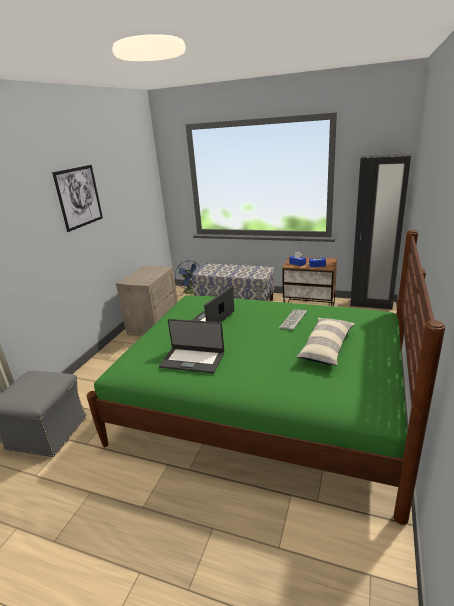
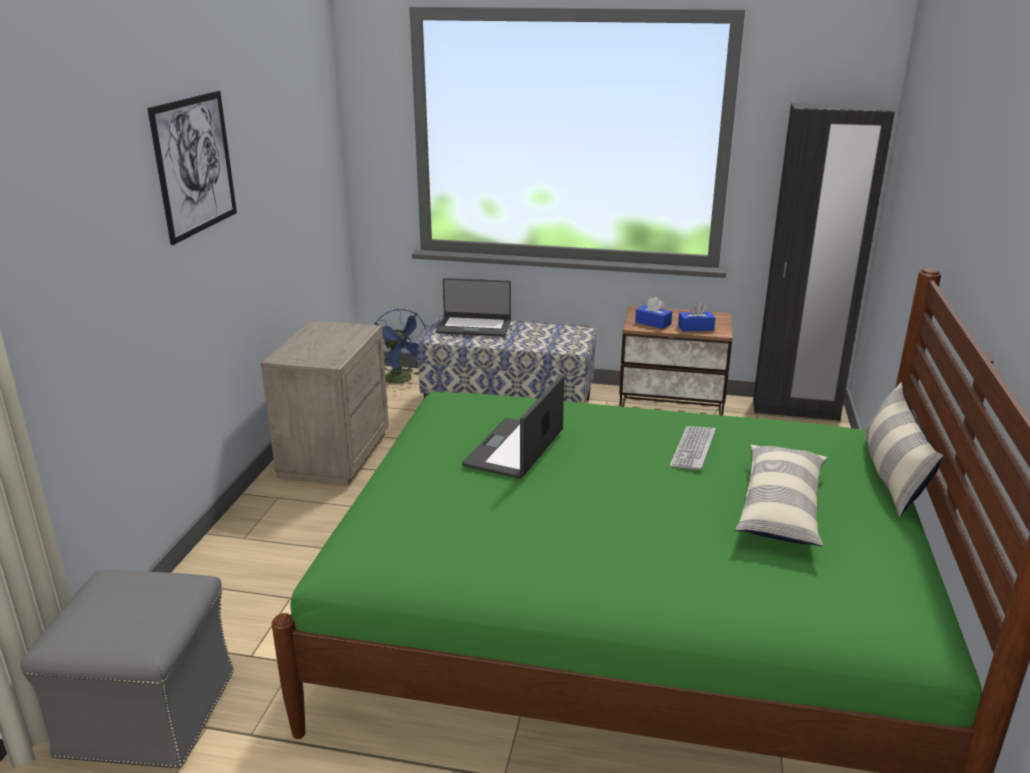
camera: 10 degrees left, 0 degrees up
(192, 359) = (509, 539): laptop -> laptop (474, 326)
(390, 333) = (892, 476): none -> pillow

